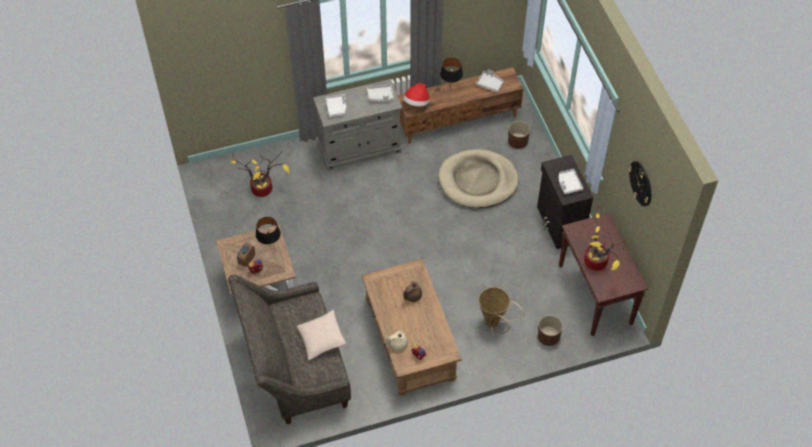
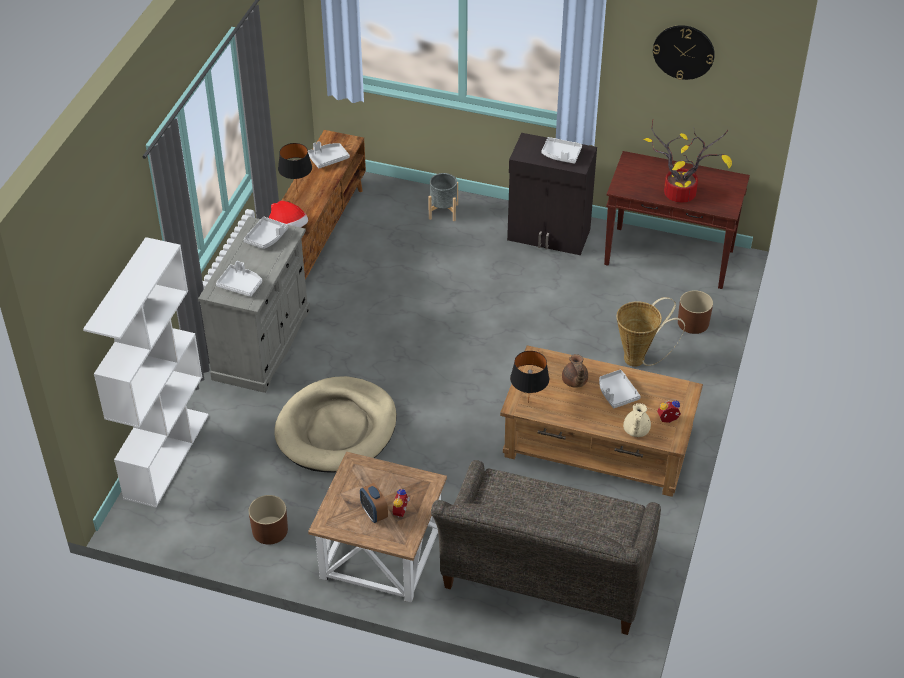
camera: 55 degrees left, 10 degrees down
(255, 158) = (166, 455): none -> white bookcase
(263, 187) = (225, 470): potted plant -> none
(269, 246) = (373, 478): black table lamp -> black table lamp (528, 403)
(321, 339) = (565, 500): beige pillow -> none
(419, 321) = (616, 393): none -> grey tray
(478, 181) = (422, 268): beige dog bed -> beige dog bed (336, 429)
(518, 140) = (398, 206): brown planter -> brown planter (270, 530)
(533, 163) = (443, 211): none -> grey planter

